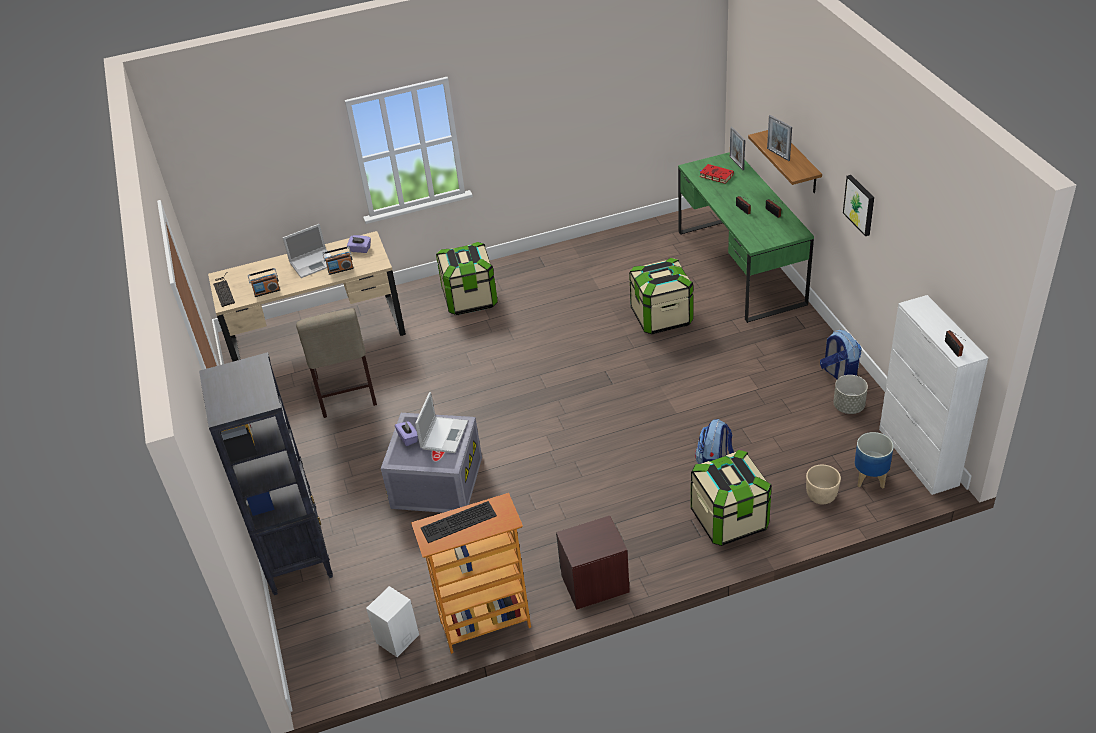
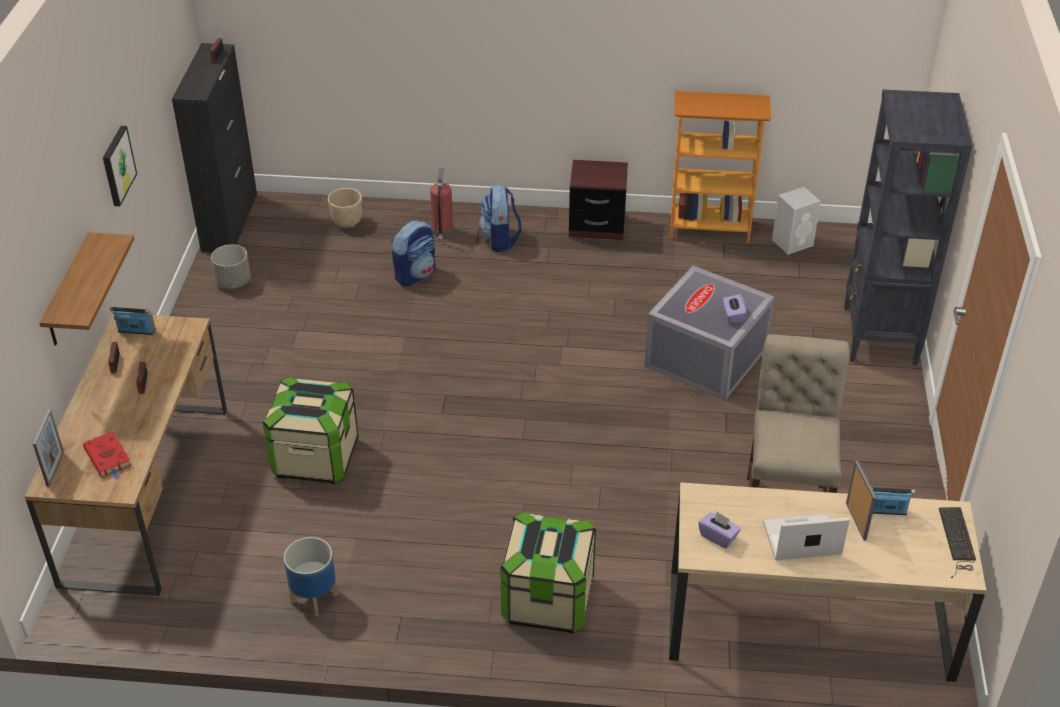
camera: 160 degrees left, 0 degrees up
(340, 269) = (760, 508): radio -> radio (136, 331)
(444, 434) = (690, 306): laptop -> none
(458, 523) = (729, 106): keyboard -> none
(729, 519) = (442, 232): storage box -> fire extinguisher
(740, 267) = (147, 493): green desk -> brown desk
(778, 154) = (96, 277): picture frame -> picture frame (856, 521)
(839, 375) = (204, 313): backpack -> backpack (500, 240)
(870, 478) = (289, 221): planter -> planter (314, 598)
(918, 457) = (230, 221): white cabinet -> black cabinet

